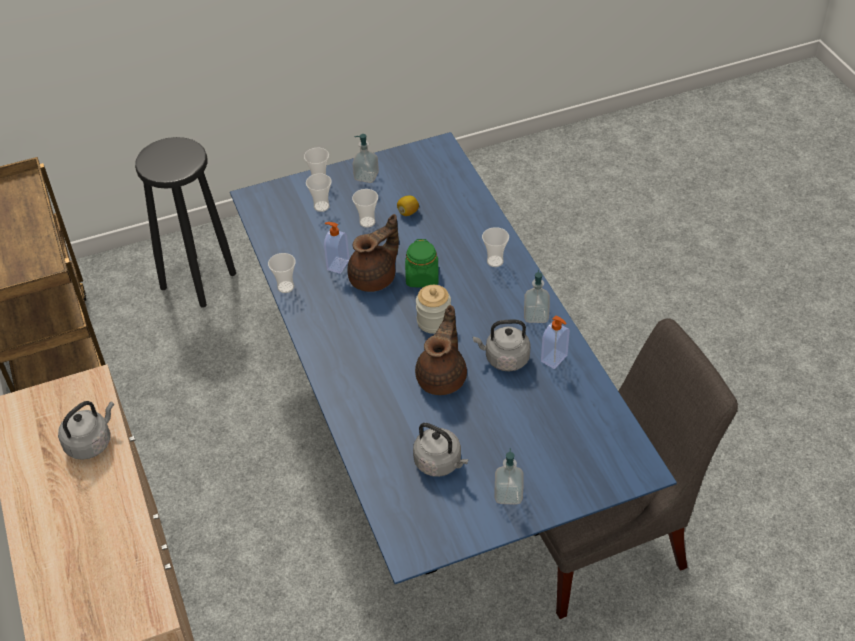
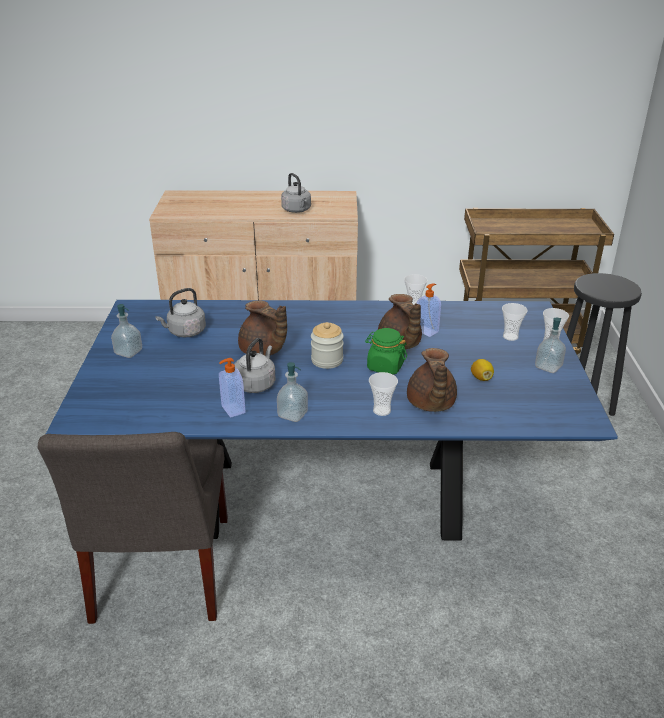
camera: 110 degrees right, 15 degrees down
(367, 222) = (477, 354): cup -> none
(467, 234) = (430, 404): none -> brown teapot

